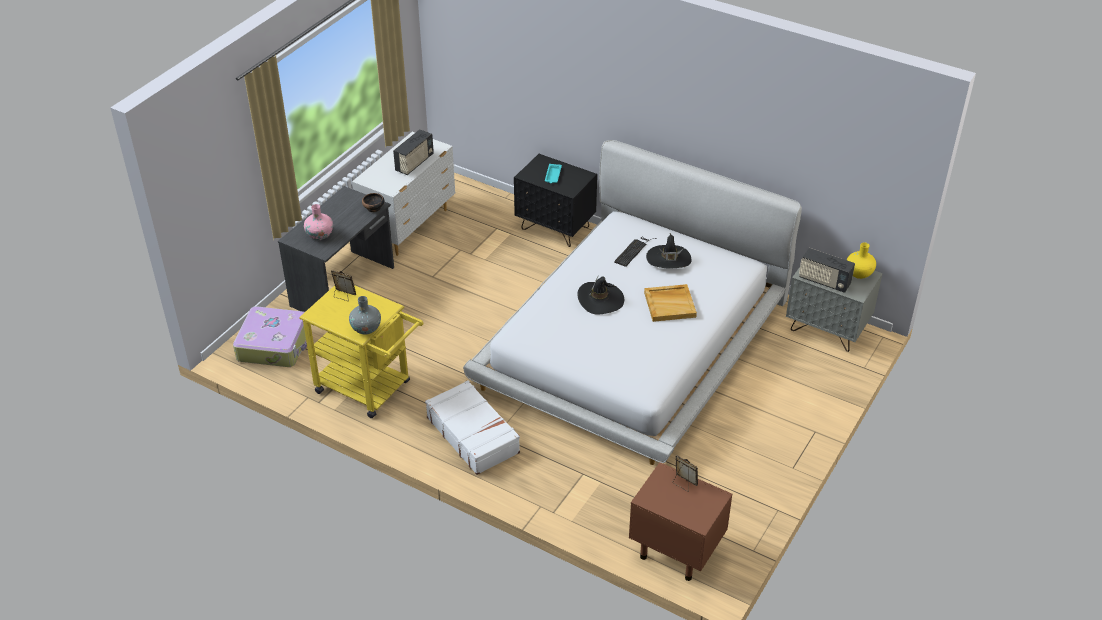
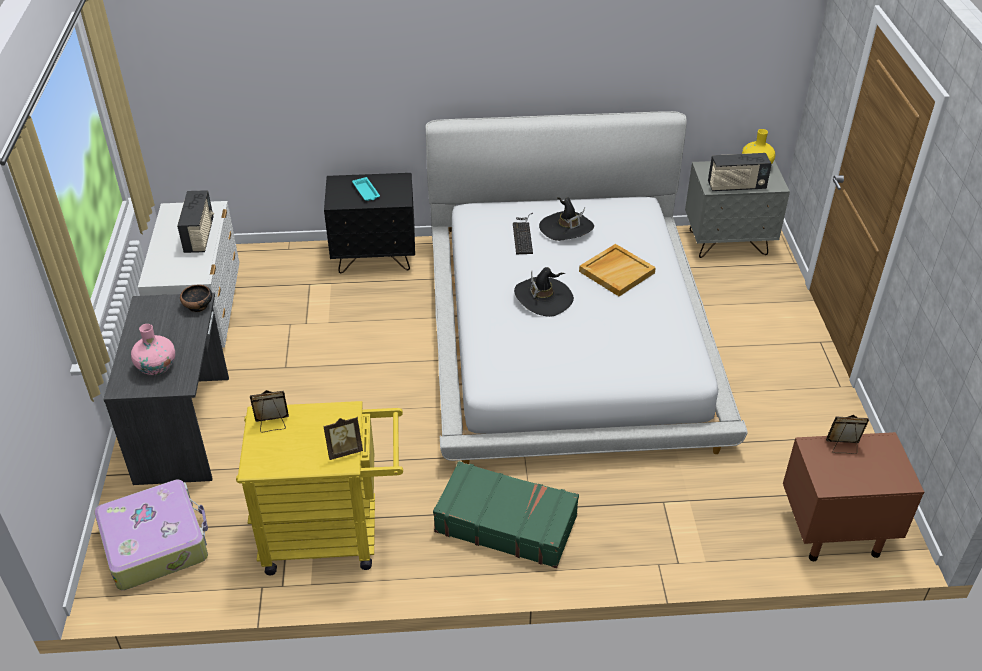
camera: 35 degrees left, 0 degrees up
(366, 328) = (344, 451): grey vase -> picture frame
(473, 434) = (506, 523): white suitcase -> green suitcase

